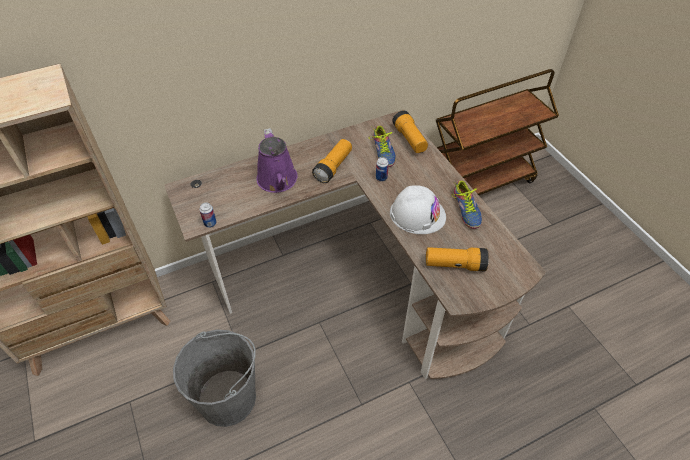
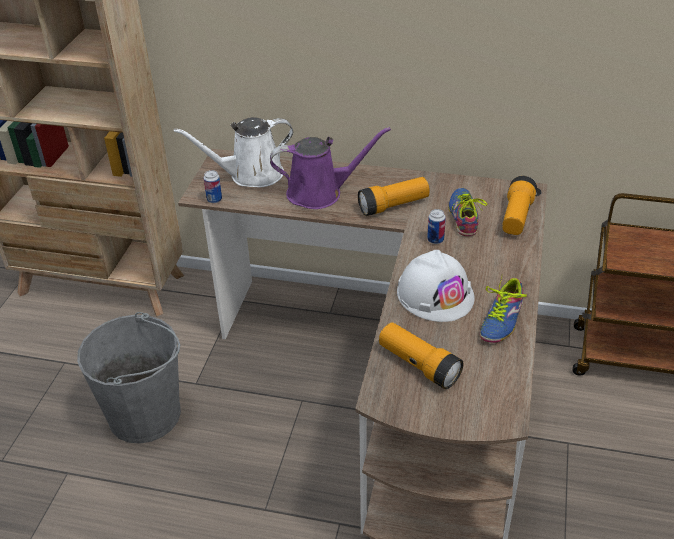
camera: 40 degrees right, 10 degrees down
(217, 191) = (251, 175): none -> white watering can
(278, 181) = (320, 193): purple watering can -> purple watering can turned 120 degrees counterclockwise
(381, 152) = (466, 216): shoe -> shoe turned 150 degrees clockwise

